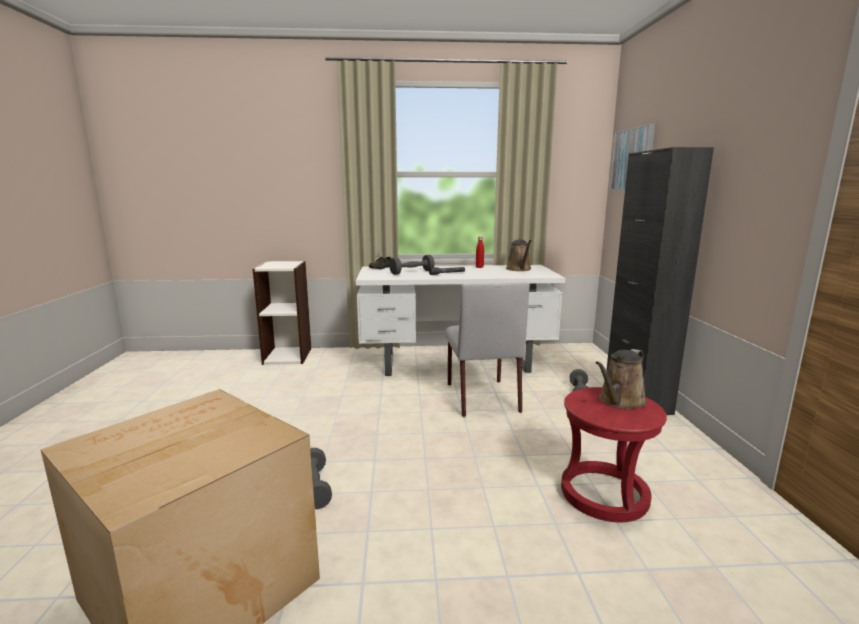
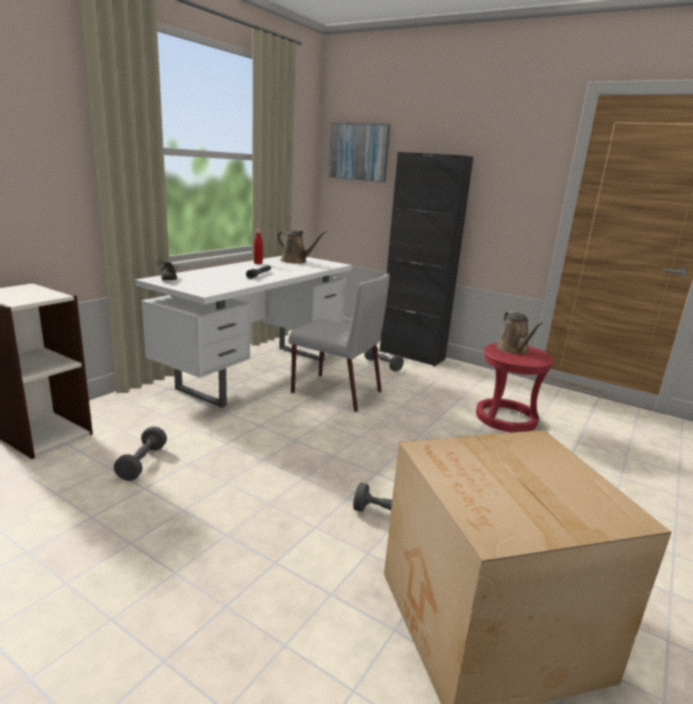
camera: 55 degrees left, 5 degrees up
(412, 272) = (223, 278): grey dumbbell -> grey dumbbell (142, 463)

